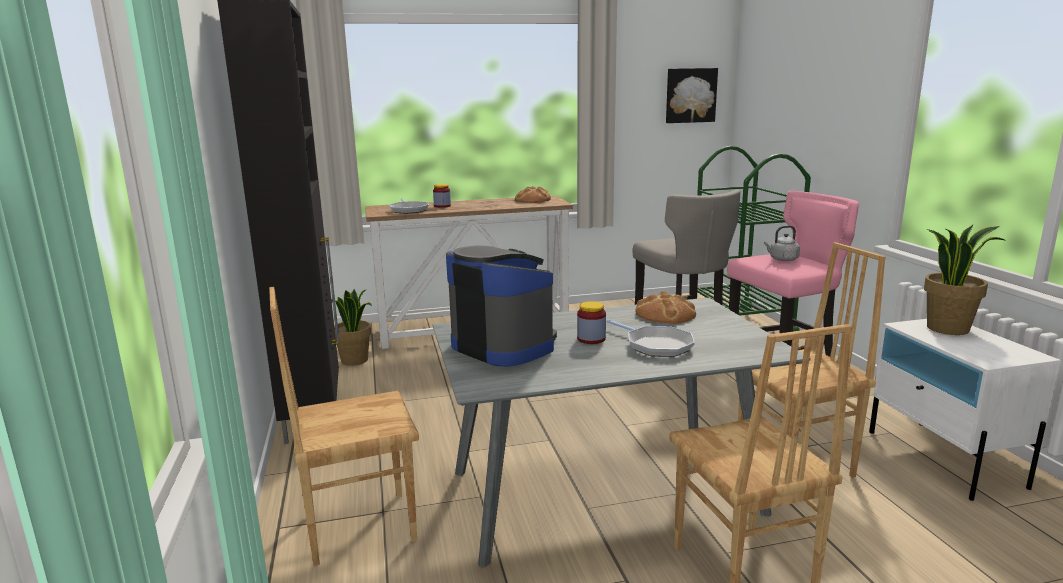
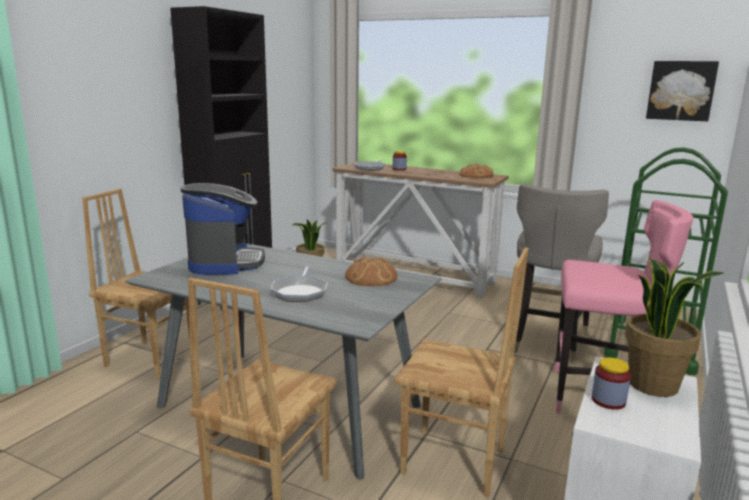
camera: 40 degrees right, 0 degrees up
(591, 339) = (278, 275): jar -> jar (608, 400)
(782, 259) = (604, 270): grey kettle -> none

